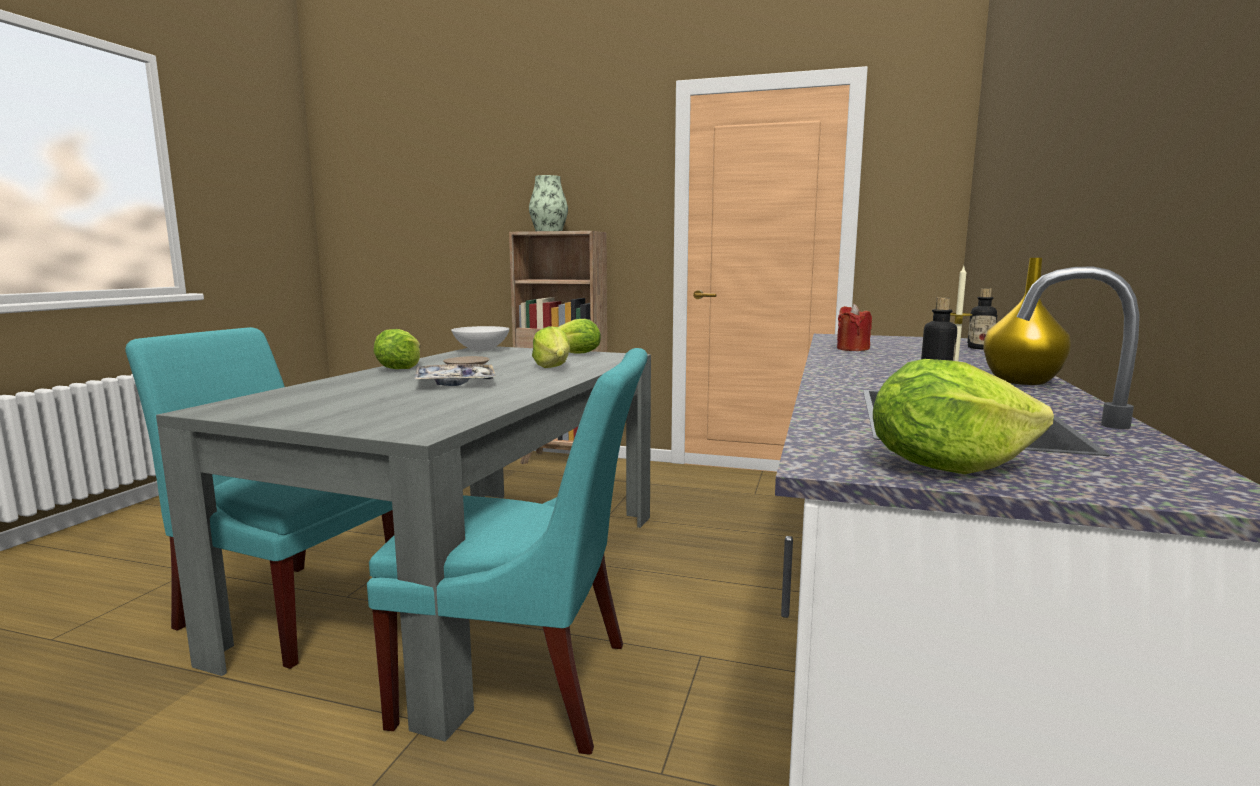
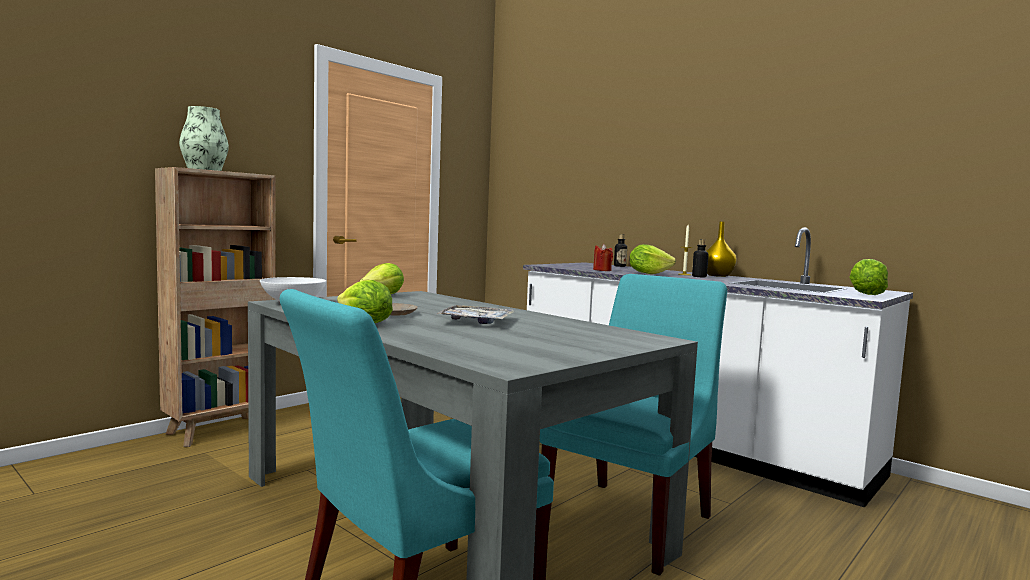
camera: 65 degrees left, 5 degrees down
(553, 367) = (442, 305): lettuce -> lettuce (648, 273)

